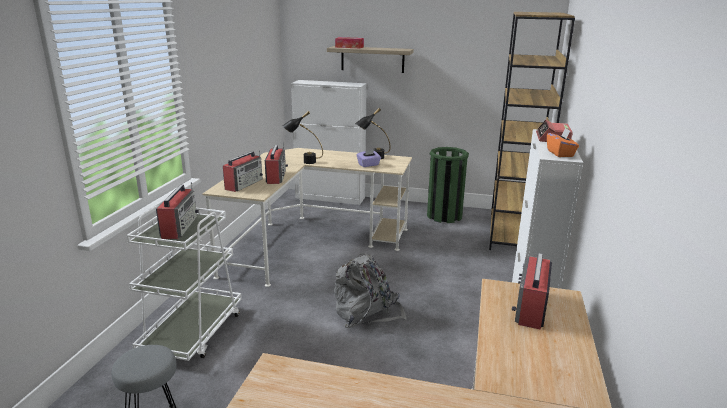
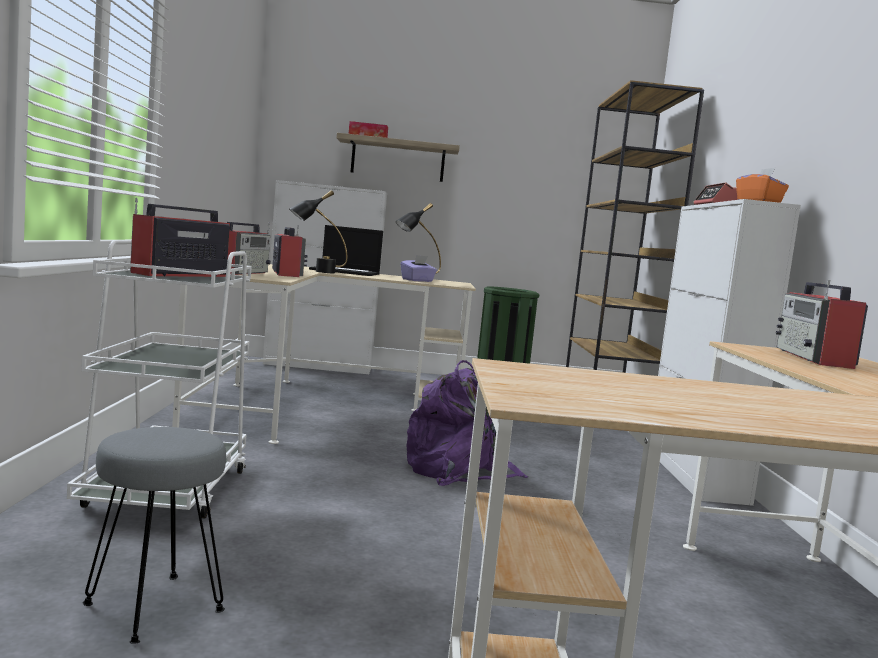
camera: 15 degrees left, 15 degrees down
(179, 227) = (178, 274): radio -> radio turned 135 degrees counterclockwise
(327, 156) = (346, 272): none -> laptop
(367, 312) = (459, 471): grey backpack -> purple backpack

